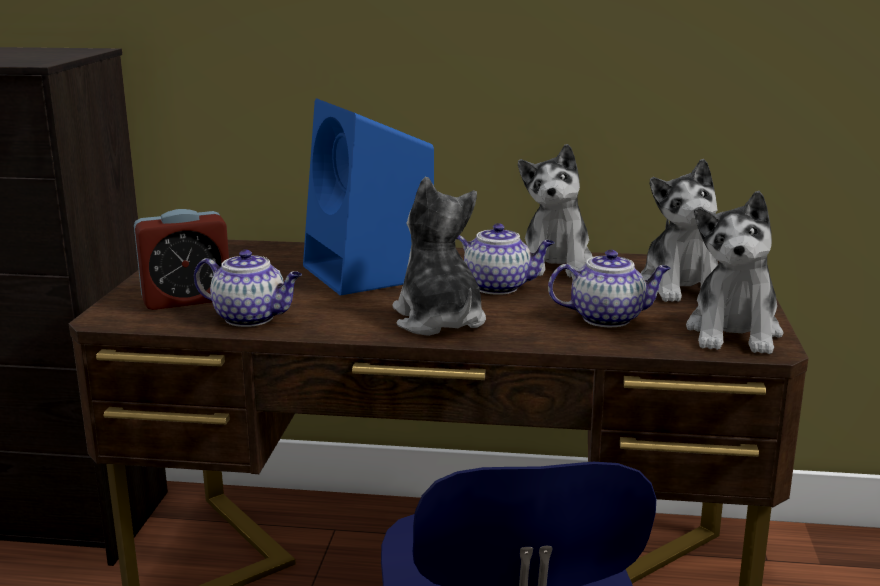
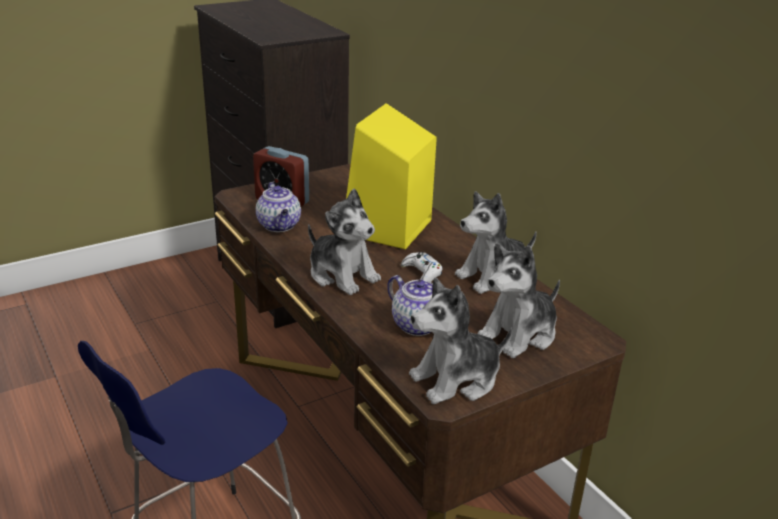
camera: 50 degrees right, 10 degrees up
(370, 273) = (387, 228): blue speaker -> yellow speaker
(439, 320) = (342, 275): plush toy -> plush toy turned 105 degrees clockwise
(498, 287) = (422, 273): teapot -> white game controller

